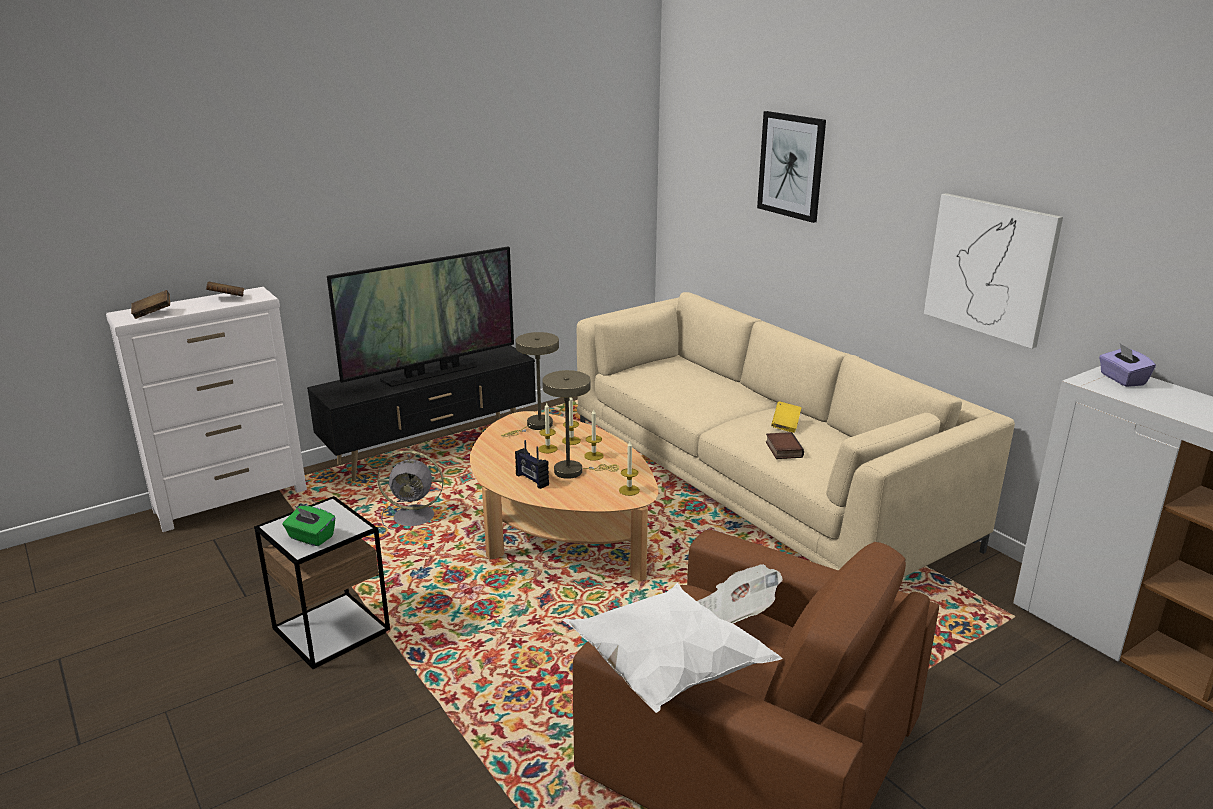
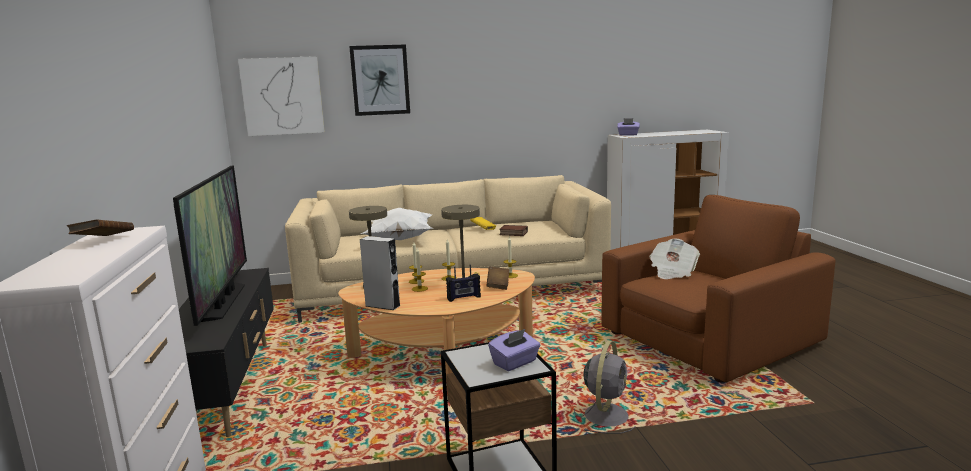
camera: 65 degrees left, 10 degrees down
(152, 313) = (70, 268): brown book -> brown book (498, 285)
(311, 537) = (515, 363): green tissue box -> purple tissue box
(416, 516) = (346, 409): grey fan -> grey fan (607, 414)
(486, 444) = (382, 306): none -> grey speaker
(665, 671) = (754, 273): white pillow -> white pillow (399, 240)
(990, 268) = (537, 107): picture -> picture (282, 96)

